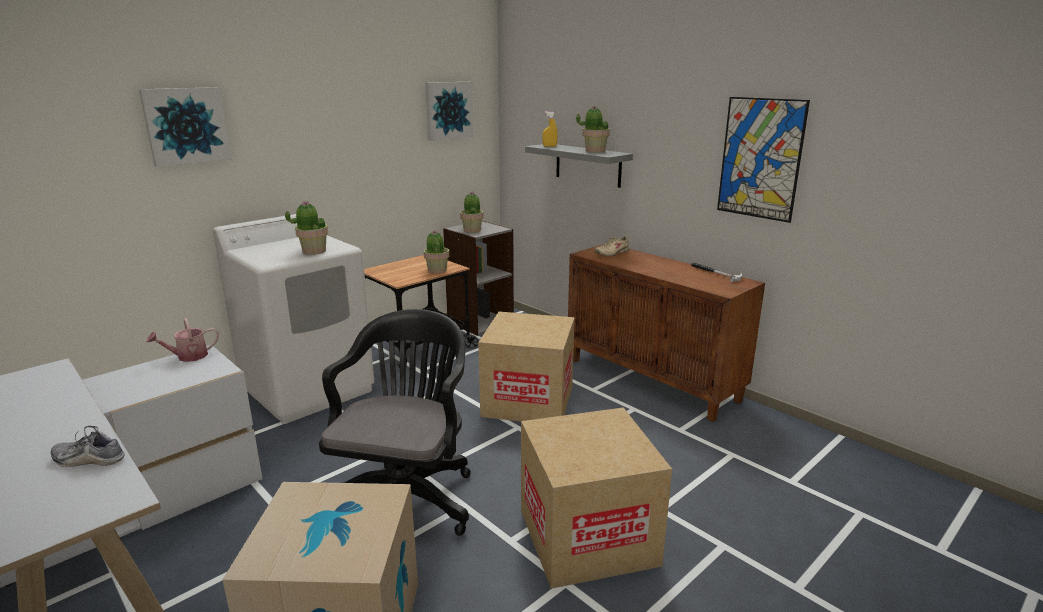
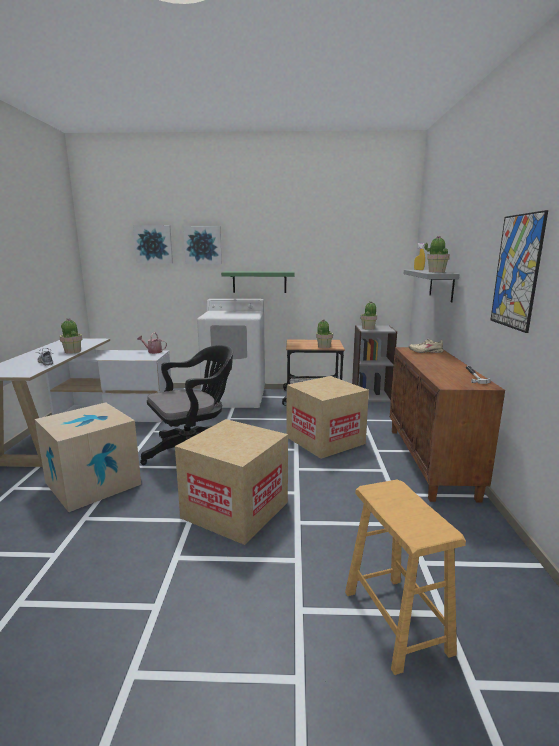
camera: 45 degrees right, 5 degrees down
(300, 183) = (259, 282): none -> green shelf
(313, 251) = (235, 315): potted plant -> potted plant (73, 351)
(448, 110) = (370, 245): picture -> picture (153, 244)
(852, 541) = (396, 621): none -> brown stool

